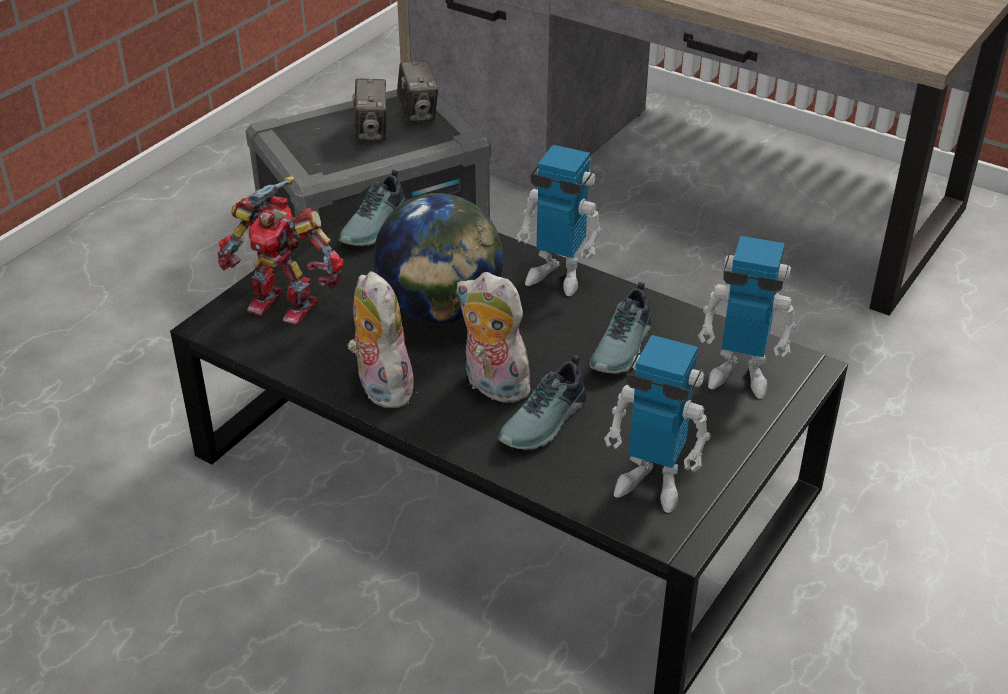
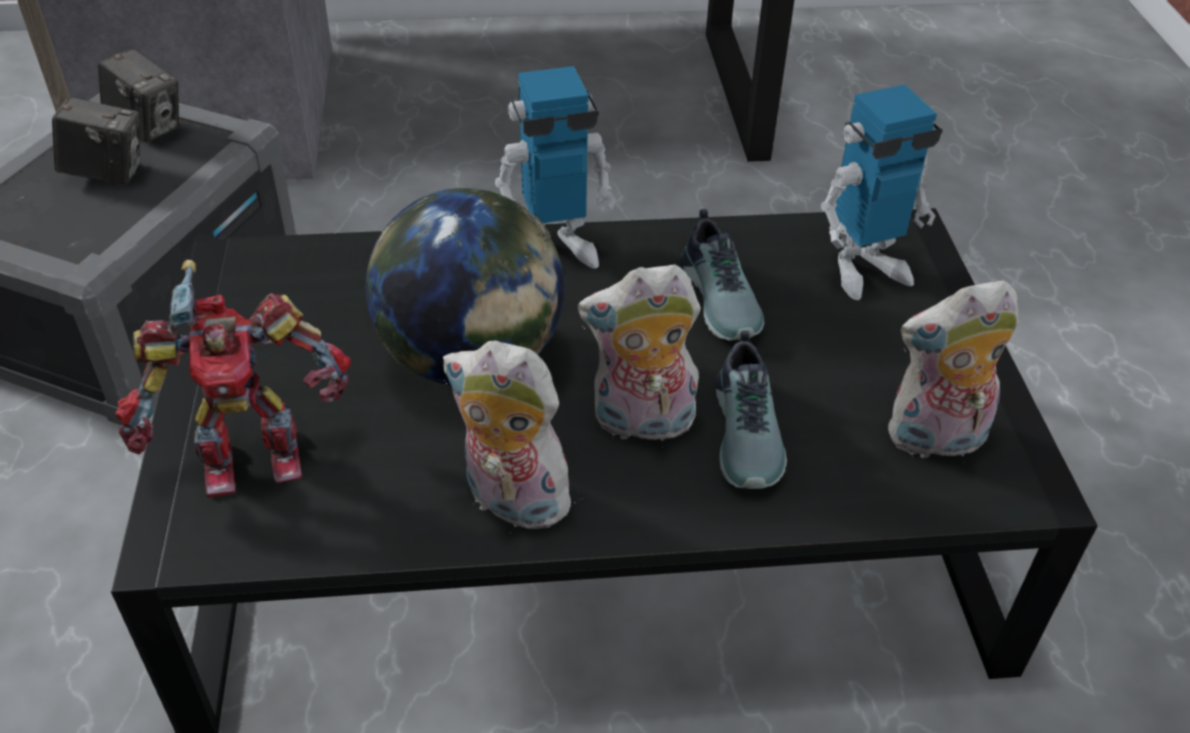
camera: 40 degrees left, 5 degrees up
(372, 132) = (107, 173): camera -> camera turned 45 degrees counterclockwise
(376, 226) = (266, 289): shoe -> none
(652, 482) = (934, 440): toy robot -> plush toy

